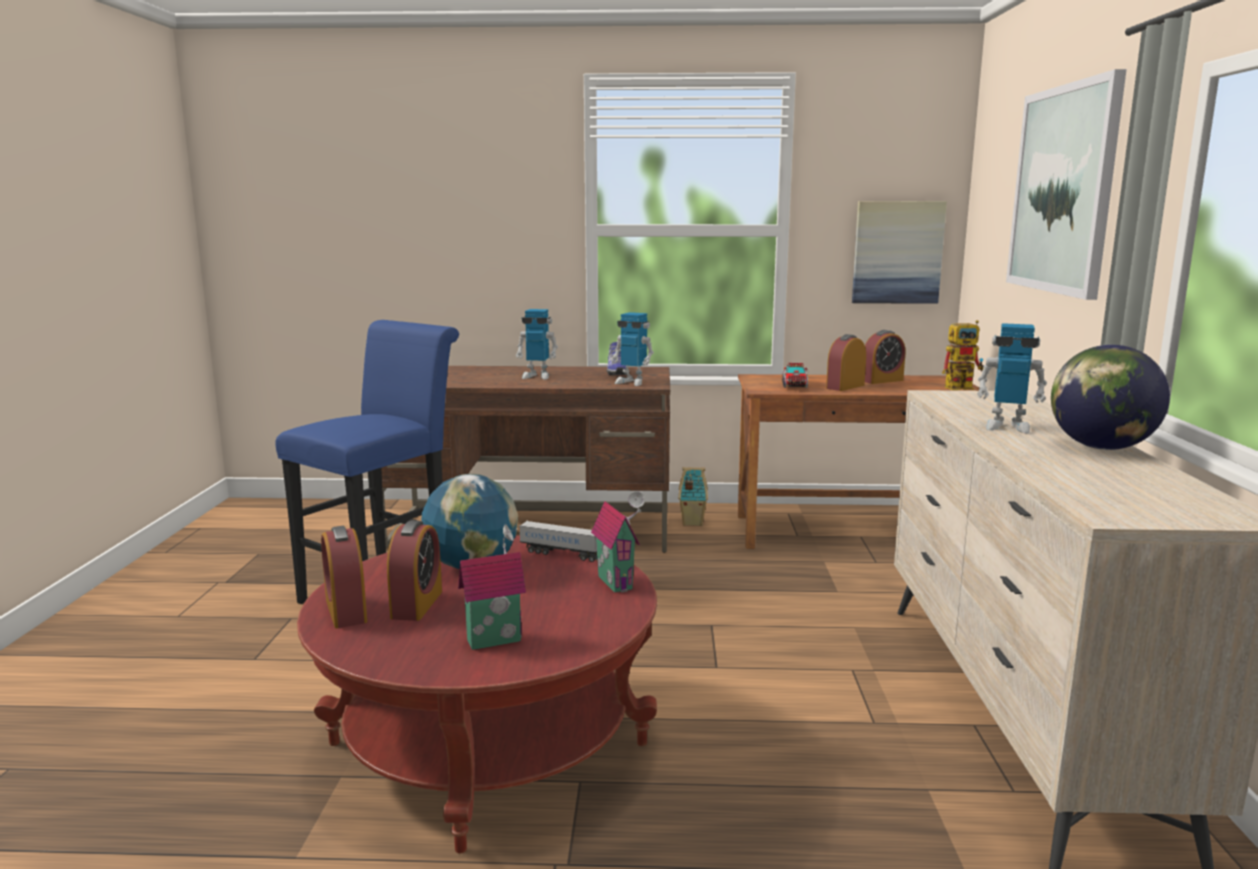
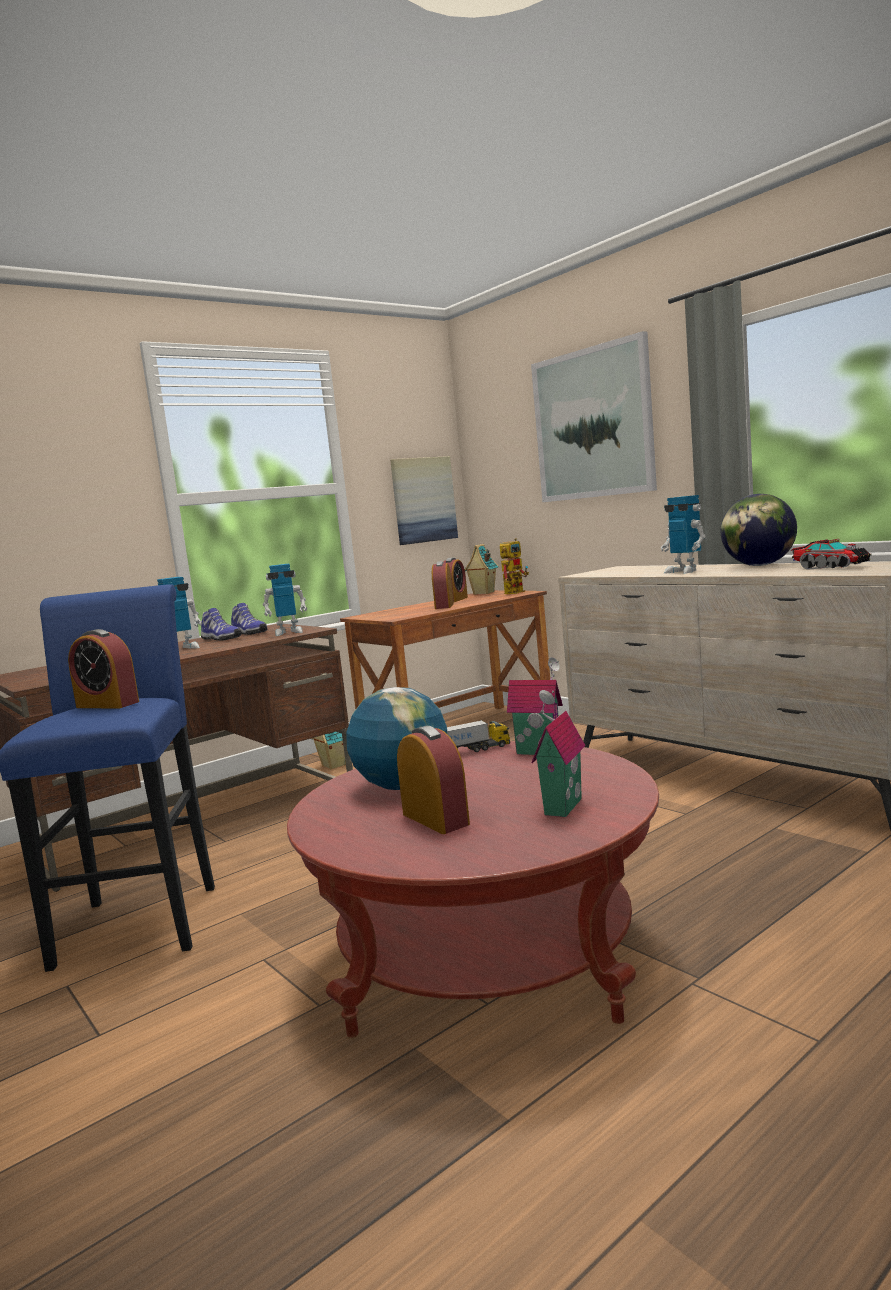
camera: 40 degrees left, 5 degrees down
(346, 611) = (387, 848): alarm clock -> alarm clock (107, 704)
(584, 373) = (220, 639): none -> shoe
(794, 385) = (408, 612): toy truck -> toy truck (830, 567)
(935, 379) = (483, 593): none -> toy house
(1007, 427) = (684, 571): toy robot -> toy robot turned 75 degrees clockwise

